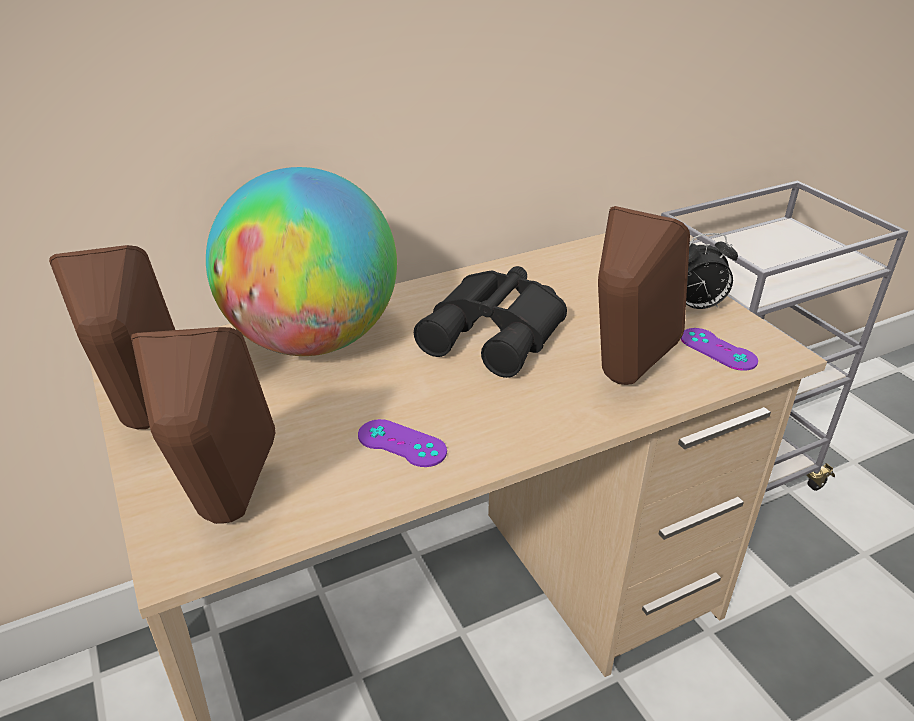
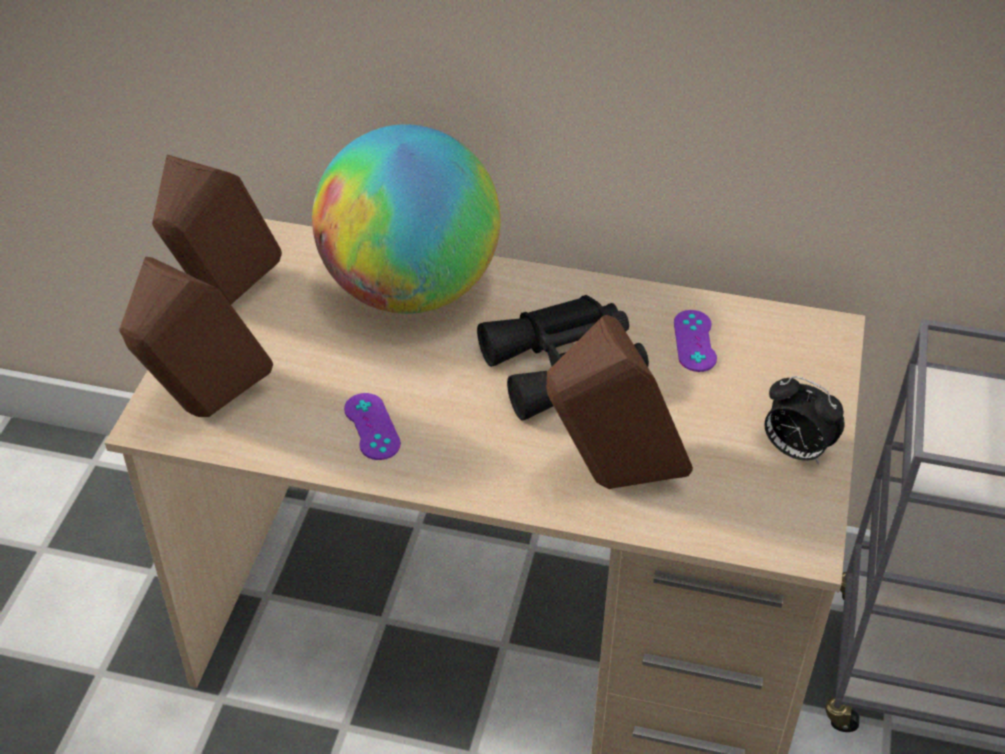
camera: 40 degrees right, 10 degrees up
(718, 349) = (747, 506): purple game controller -> purple game controller (694, 341)

